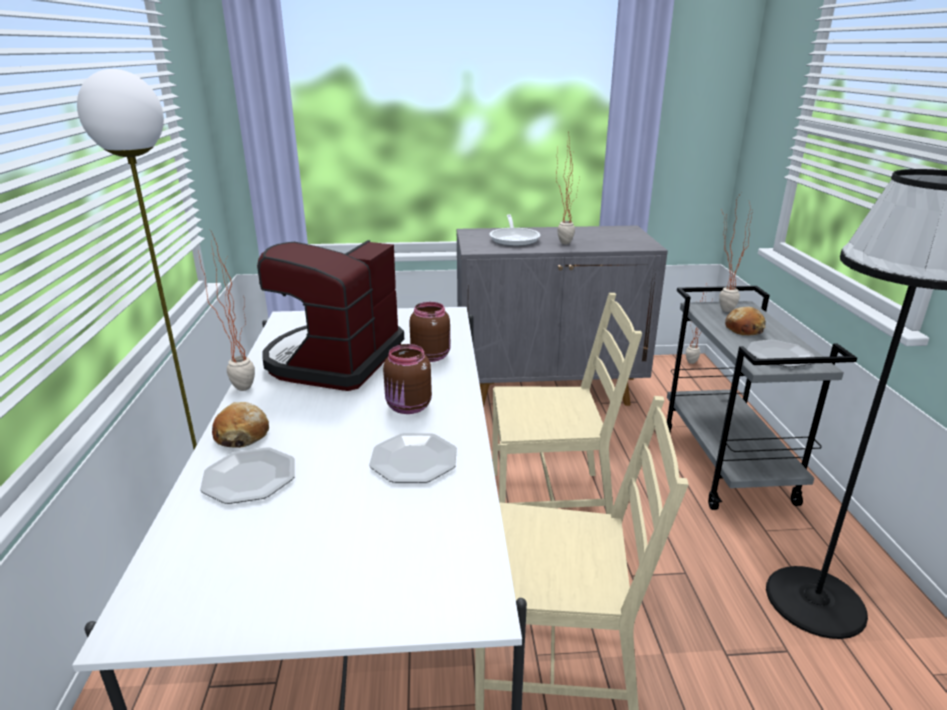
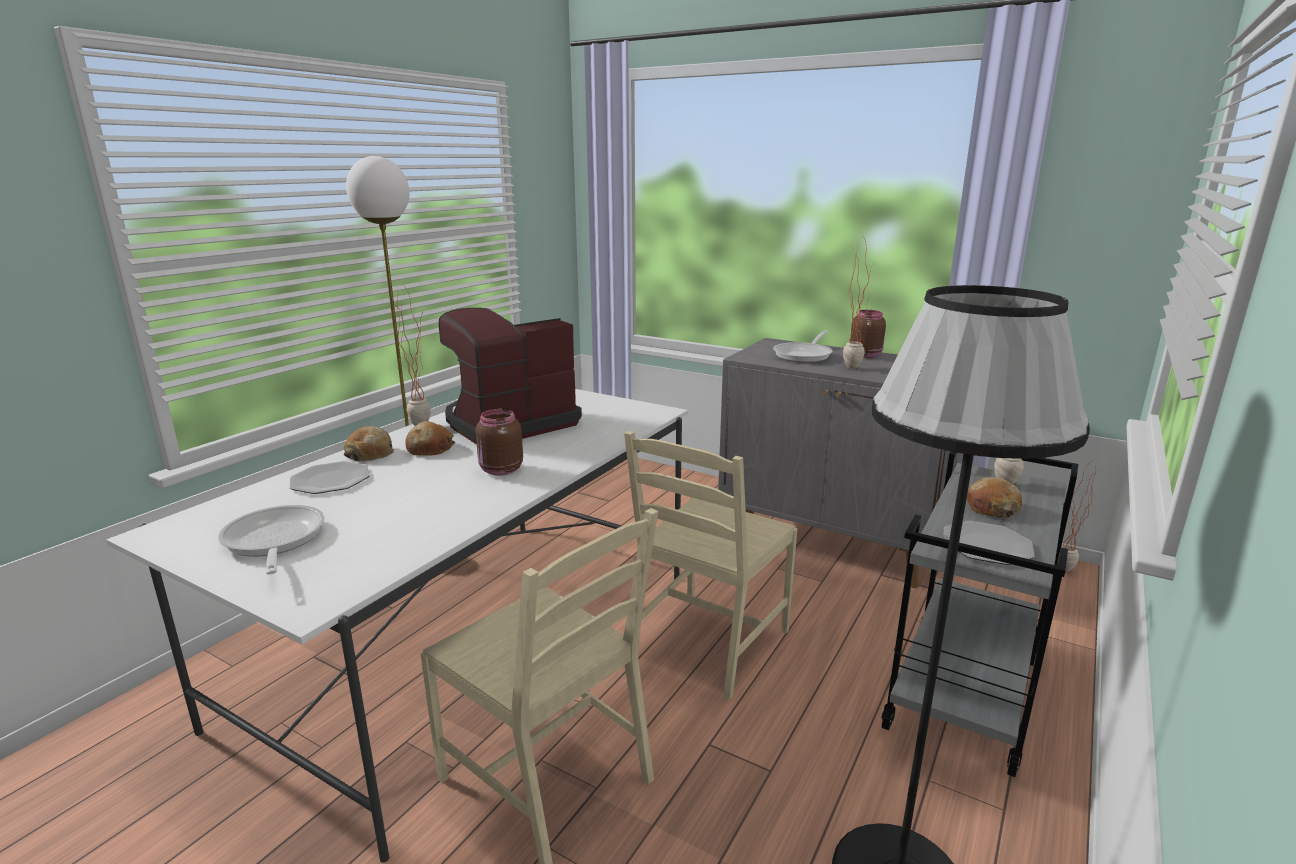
camera: 35 degrees right, 5 degrees down
(299, 408) = (430, 448): none -> bread
(313, 566) = (273, 542): none -> frying pan
(414, 460) = (439, 505): plate -> none
(431, 356) = (585, 439): brown jar -> brown jar (865, 355)
(550, 501) = (709, 644): beige chair -> beige chair turned 90 degrees clockwise

